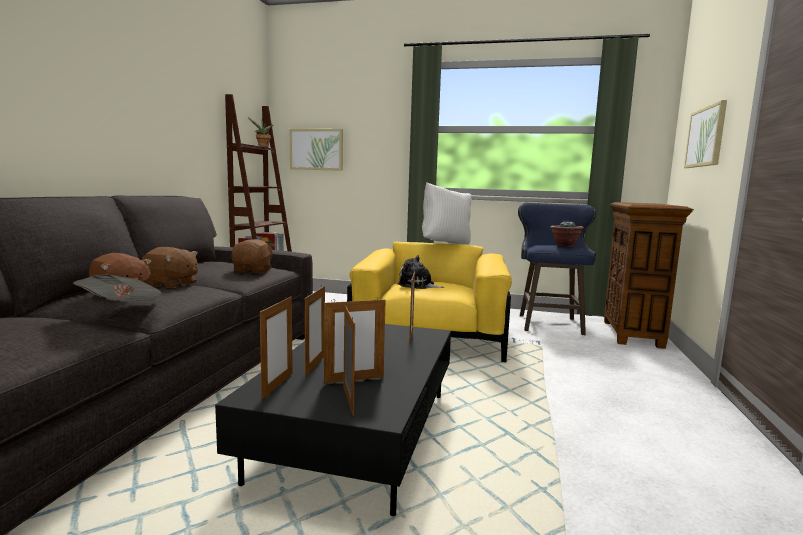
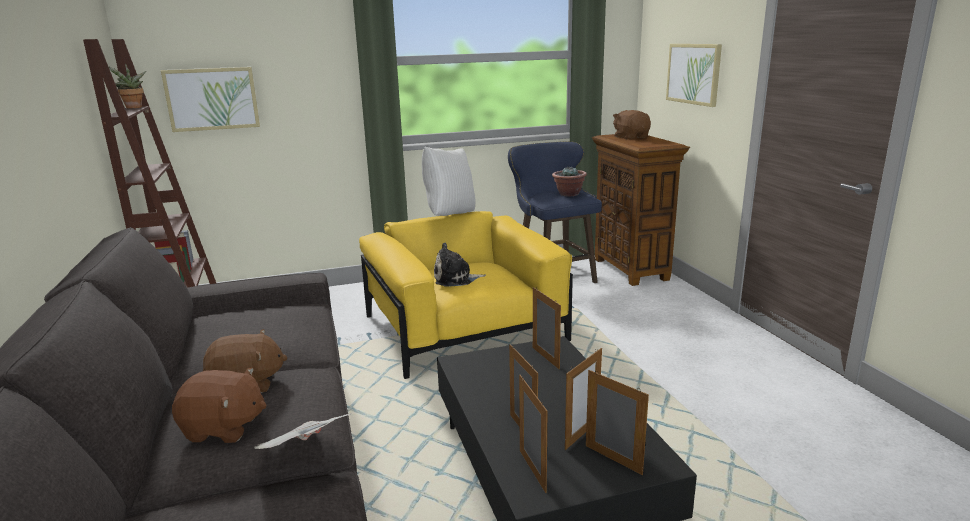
camera: 30 degrees left, 10 degrees up
(253, 271) = (288, 322): brown plush toy -> brown plush toy (631, 137)

